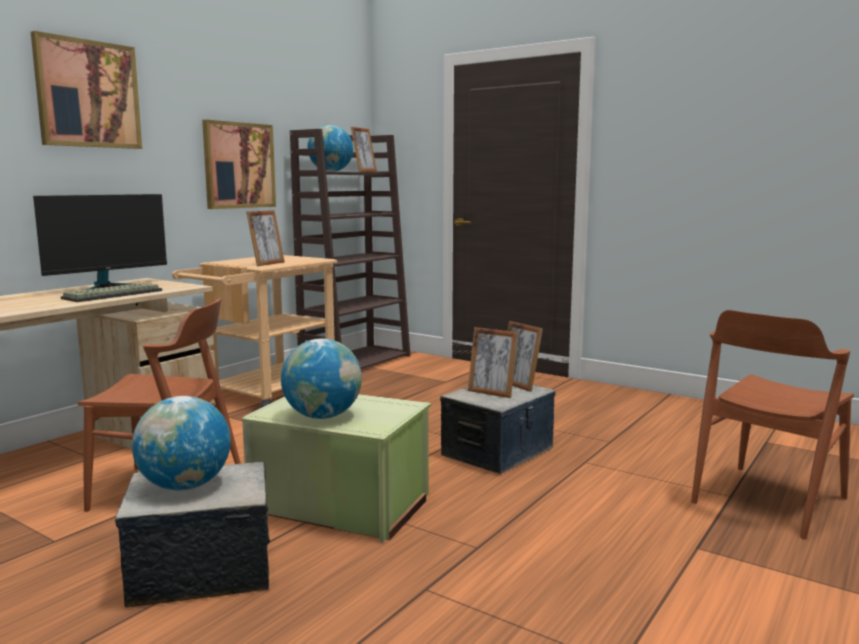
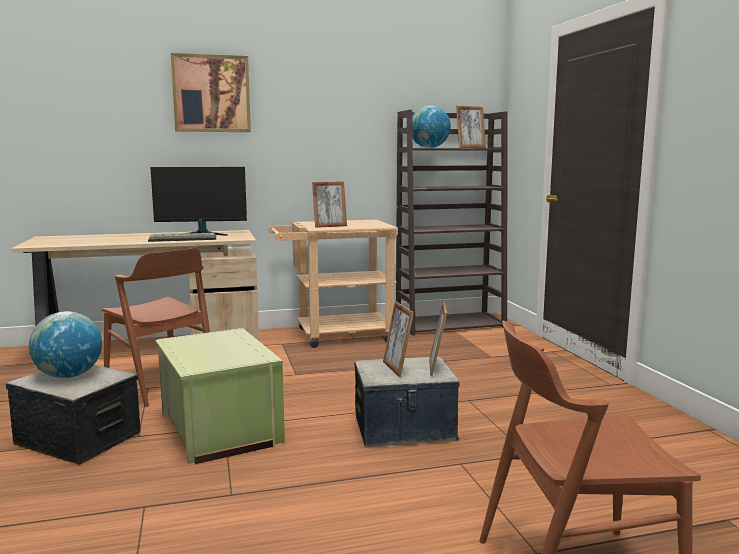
camera: 40 degrees right, 0 degrees up
(239, 165) = (344, 143): picture -> none
(323, 416) = (194, 351): globe -> none

